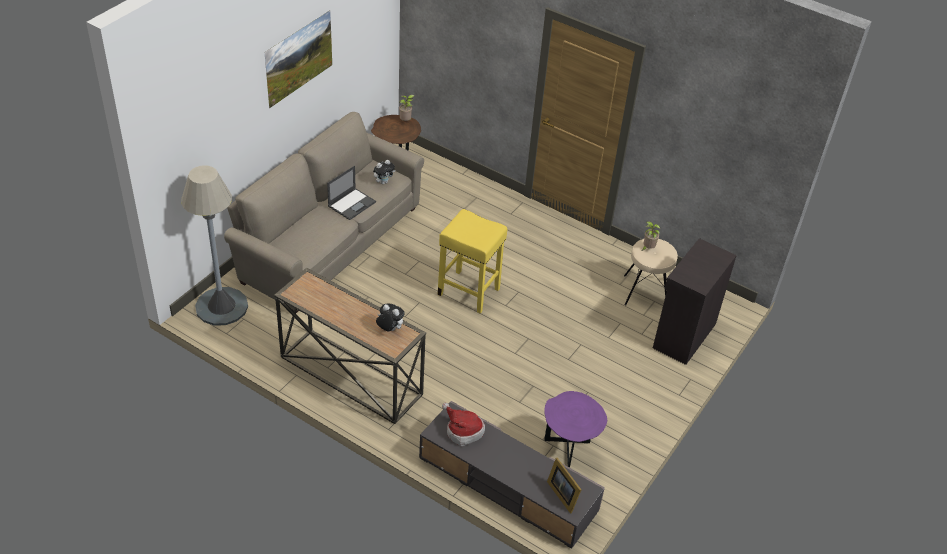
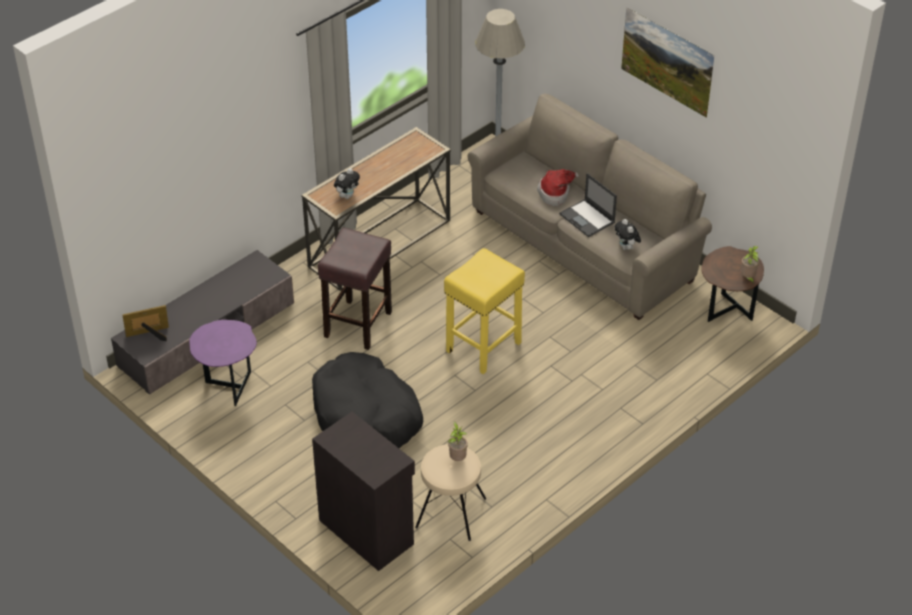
camera: 105 degrees right, 0 degrees up
(462, 374) = (358, 323): none -> brown stool
(462, 430) = (250, 278): hat -> hat (556, 193)
(568, 353) = (366, 415): none -> black dog bed

